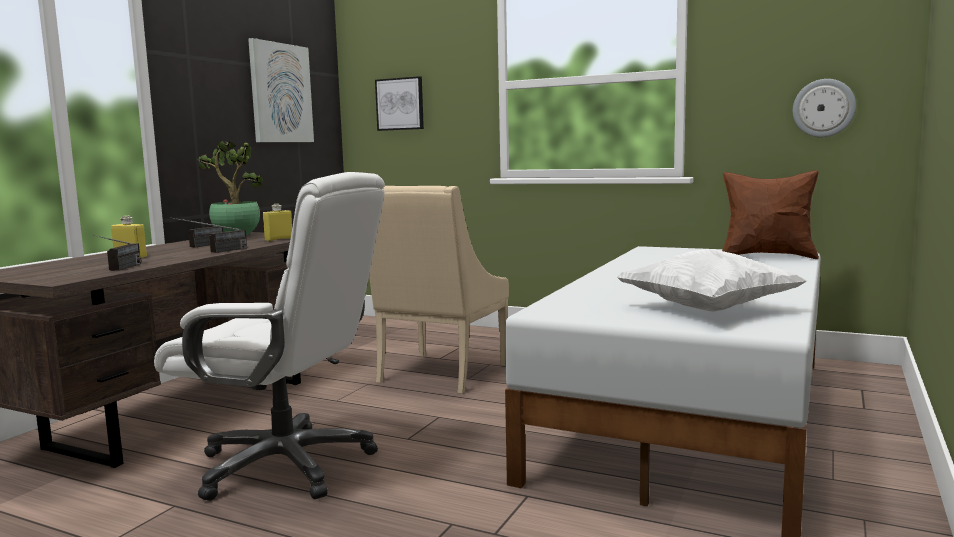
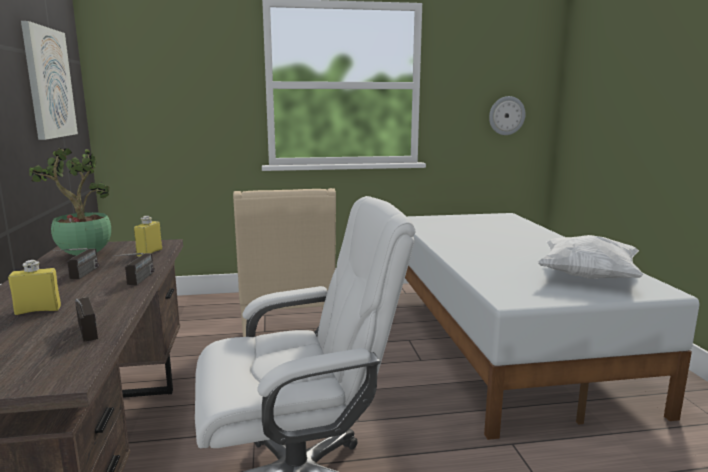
camera: 35 degrees left, 5 degrees up
(400, 104) = (160, 95): picture -> none
(767, 256) = (496, 219): brown pillow -> none

